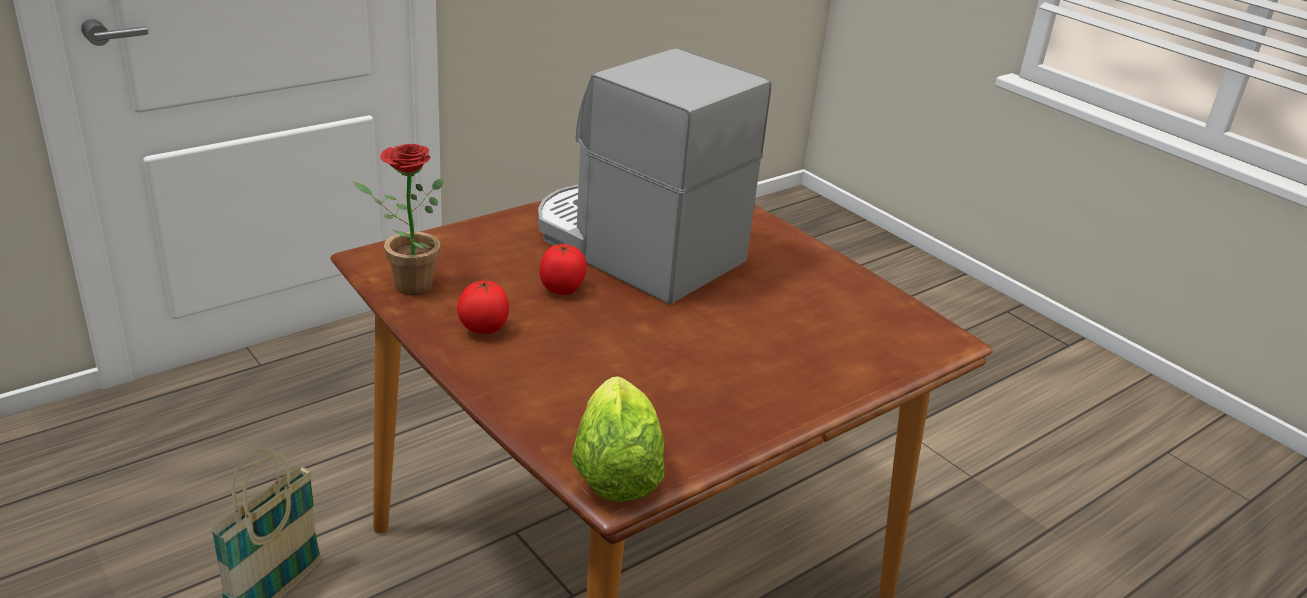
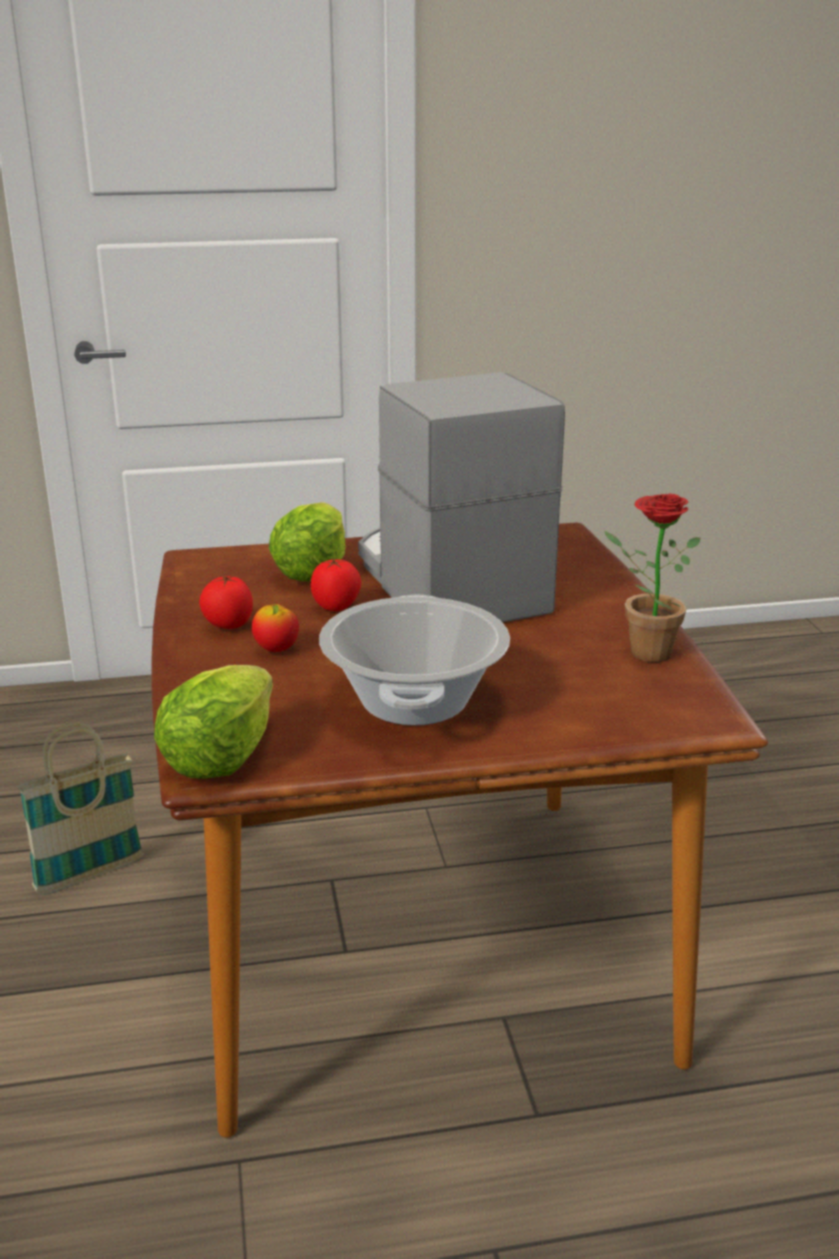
camera: 30 degrees right, 5 degrees down
(405, 285) = (199, 582): potted plant -> potted plant (641, 651)
(502, 254) = (312, 571): none -> lettuce
(553, 346) = (276, 649): none -> apple
(721, 373) = (415, 701): none -> cooking pot

